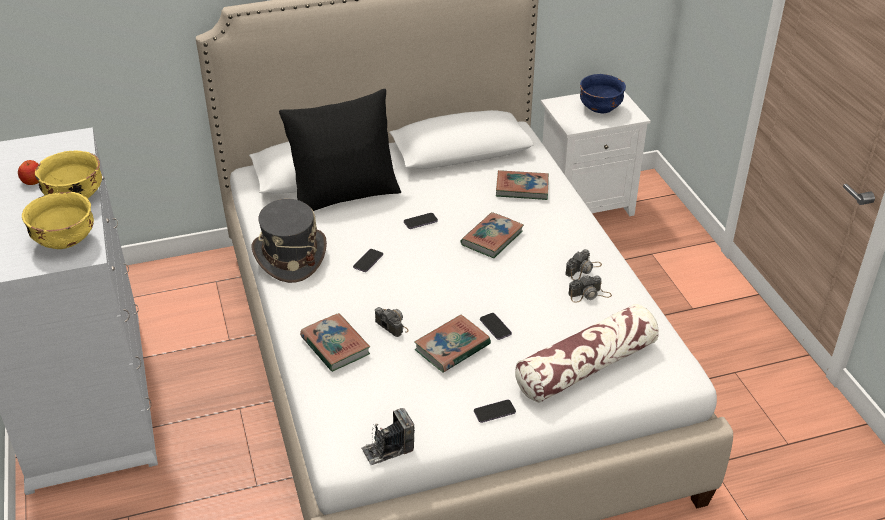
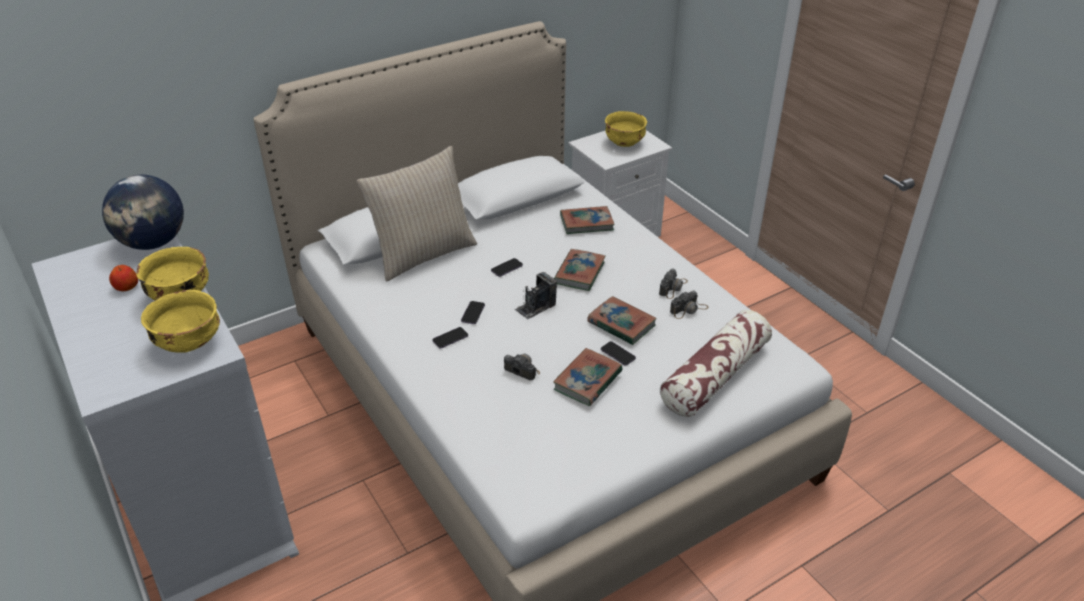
camera: 15 degrees left, 0 degrees up
(72, 144) = (154, 243): none -> globe
(290, 256) = (394, 321): grey hat -> none
(335, 346) = (475, 400): book -> book (621, 324)
(344, 194) = (423, 254): black pillow -> beige pillow
(388, 449) = (568, 490): camera -> camera (535, 307)
(494, 412) = (652, 434): phone -> phone (450, 338)
(600, 109) = (625, 143): blue bowl -> yellow bowl

